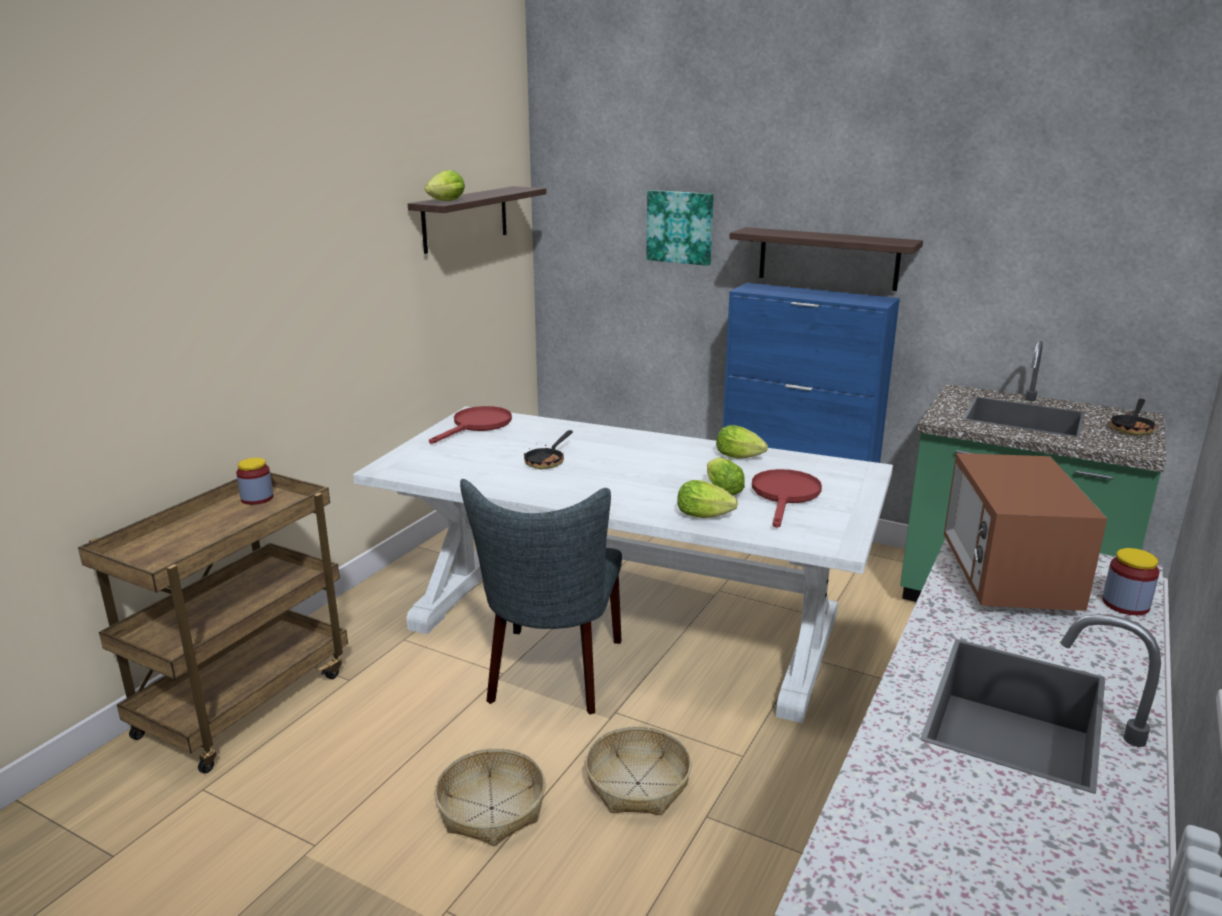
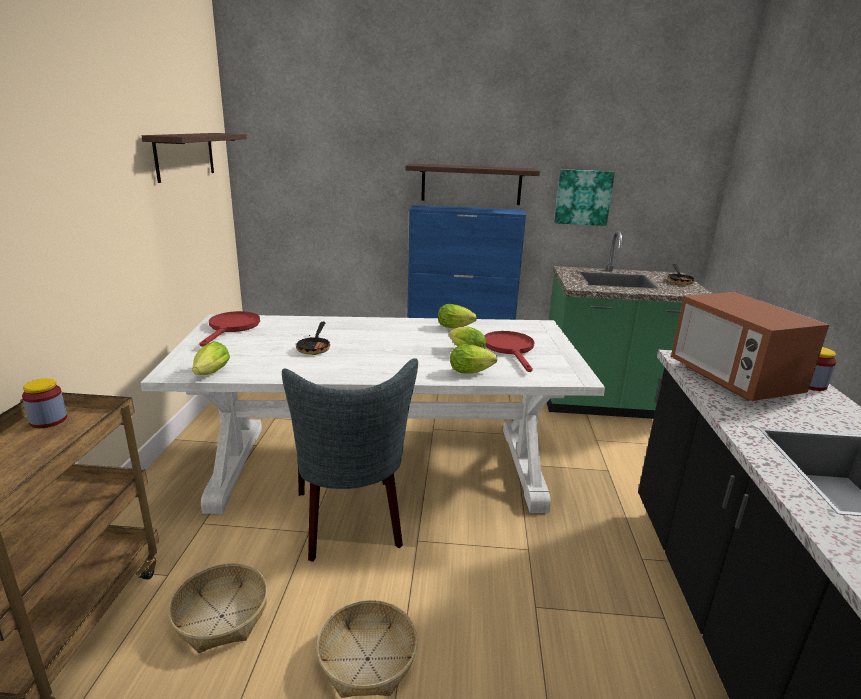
camera: 25 degrees left, 0 degrees up
(444, 201) = (176, 135): lettuce -> lettuce (210, 374)
(637, 783) = (470, 596): basket -> basket (221, 616)
(680, 227) = (358, 165): picture -> picture (583, 197)

